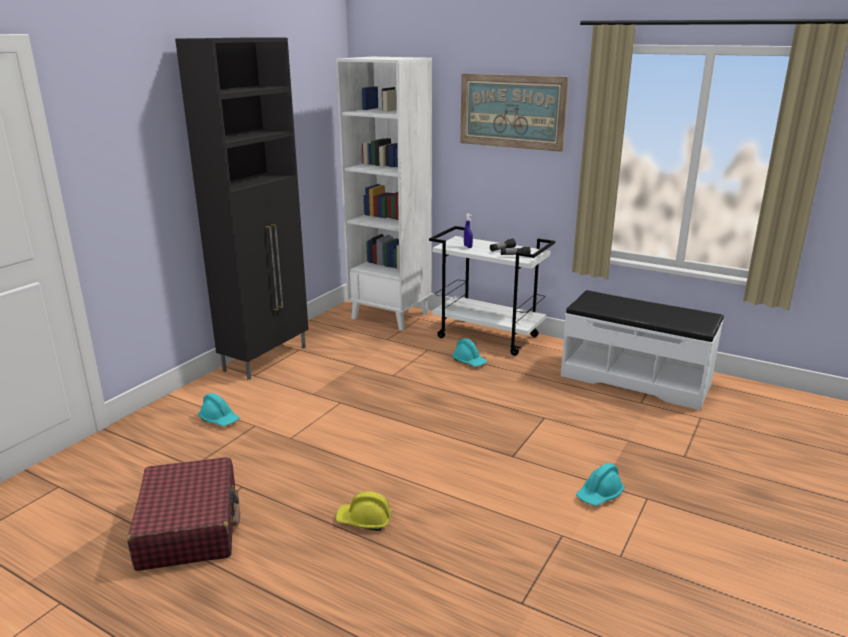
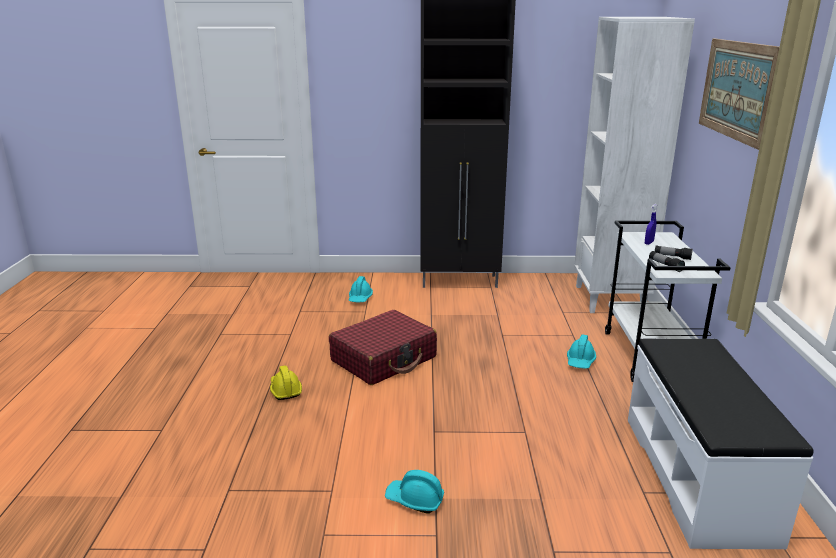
camera: 60 degrees right, 0 degrees up
(189, 526) = (238, 334): red suitcase -> red suitcase (384, 359)

